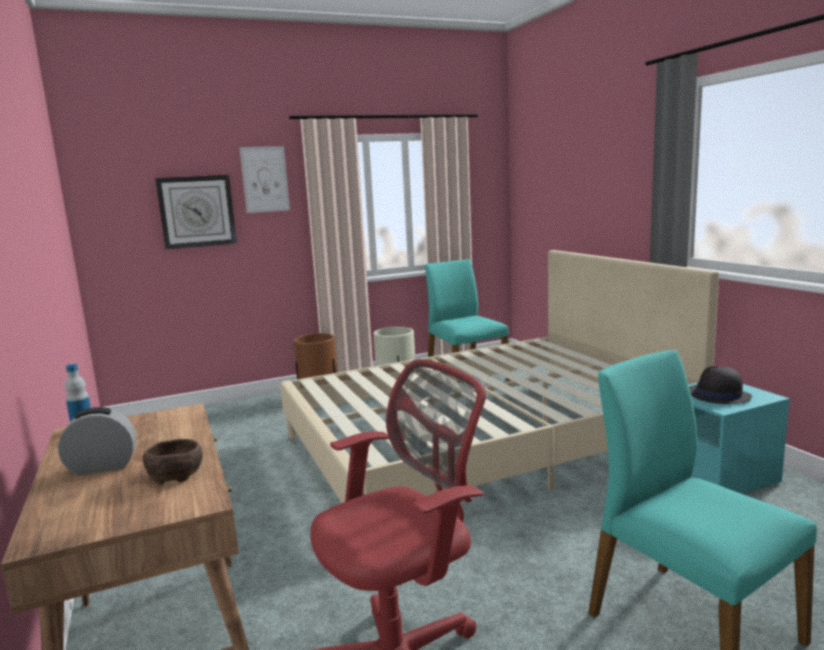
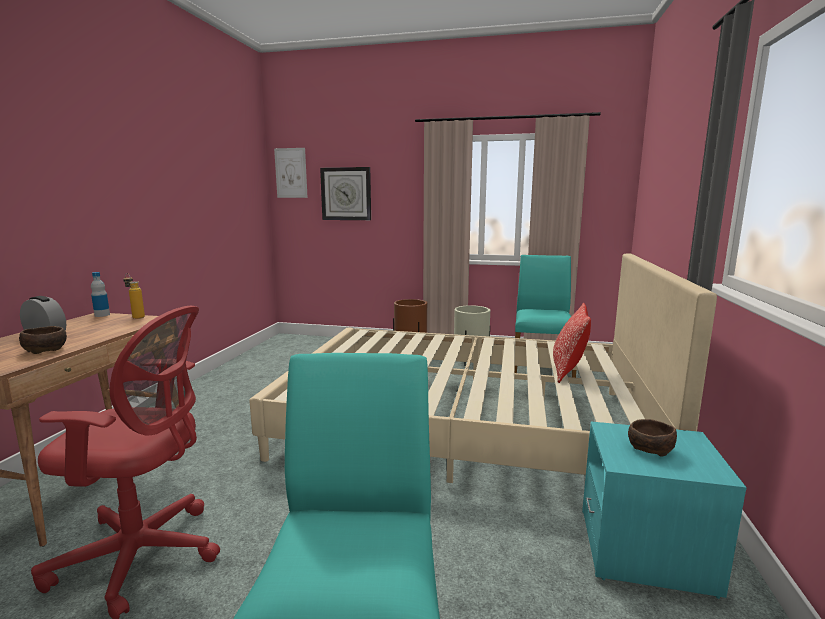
camera: 35 degrees right, 0 degrees up
(148, 416) = (136, 317): none -> bottle
(265, 179) = (396, 171): picture -> picture (291, 173)
(559, 365) = (568, 371): none -> pillow
(717, 395) = (649, 448): black hat -> brown bowl

